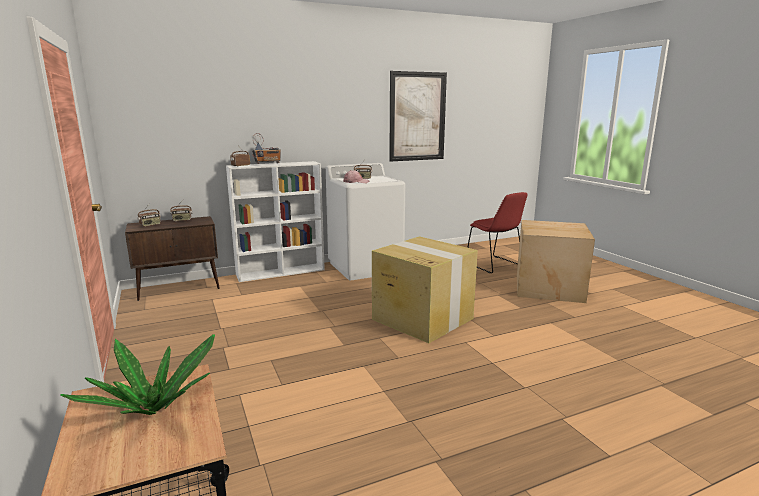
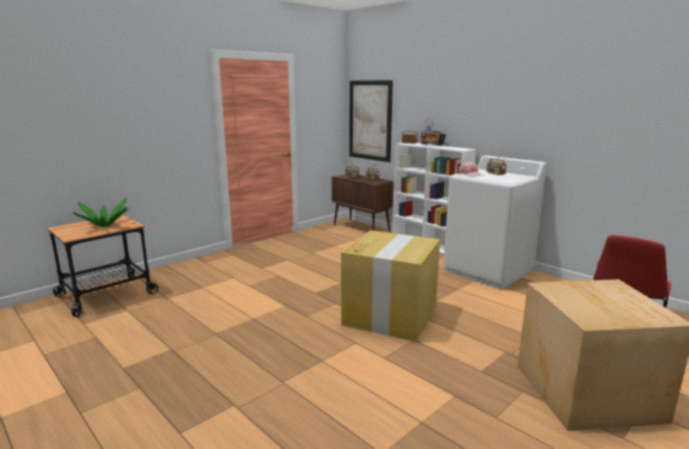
camera: 70 degrees right, 0 degrees up
(417, 117) = (614, 109): picture -> picture (370, 120)

